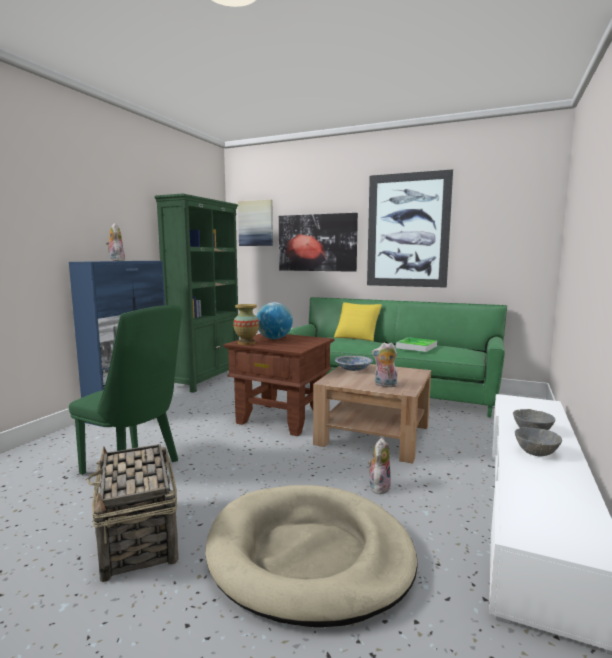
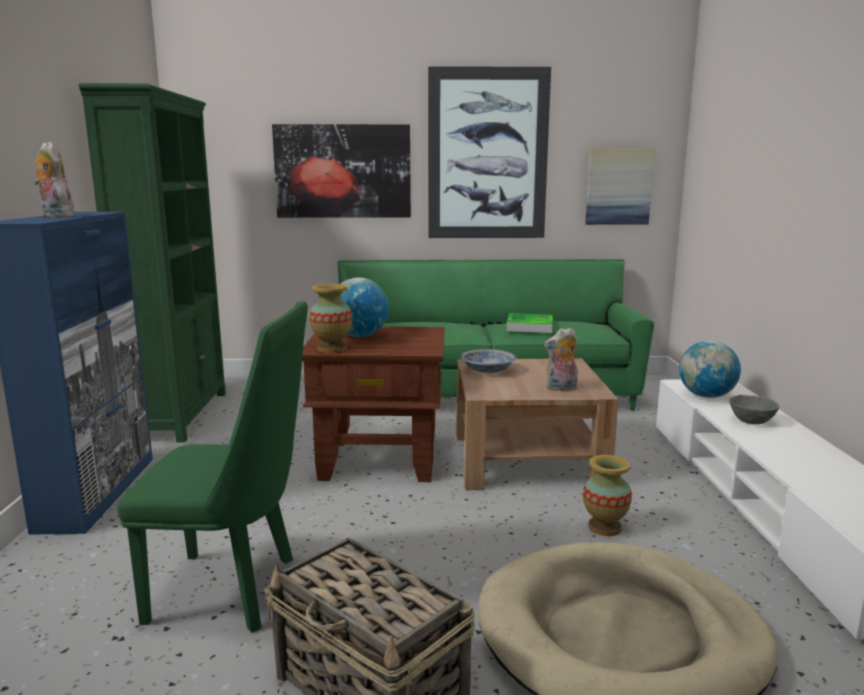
camera: 25 degrees left, 5 degrees up
(256, 223) = (226, 136): picture -> picture (618, 186)
(357, 337) = (428, 319): yellow pillow -> none
(378, 486) = (605, 527): plush toy -> vase
(518, 409) = (706, 396): none -> globe
(536, 453) = (784, 447): grey bowl -> none

